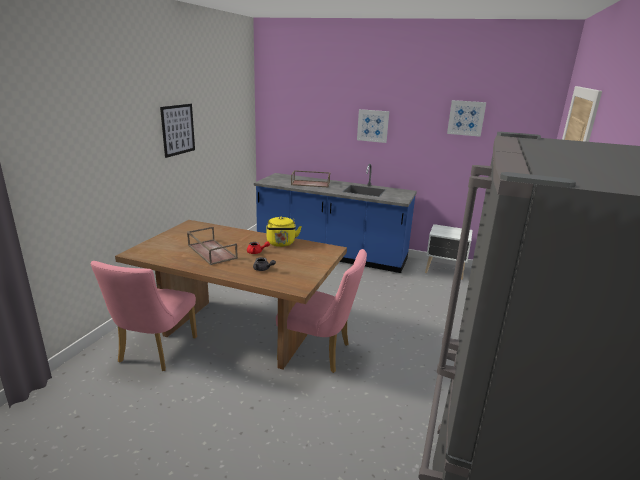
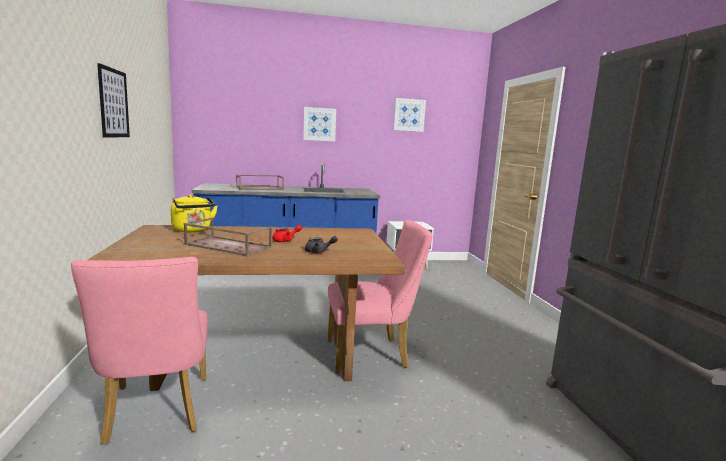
camera: 30 degrees left, 10 degrees down
(281, 244) = (301, 232): yellow kettle -> yellow kettle (193, 230)

